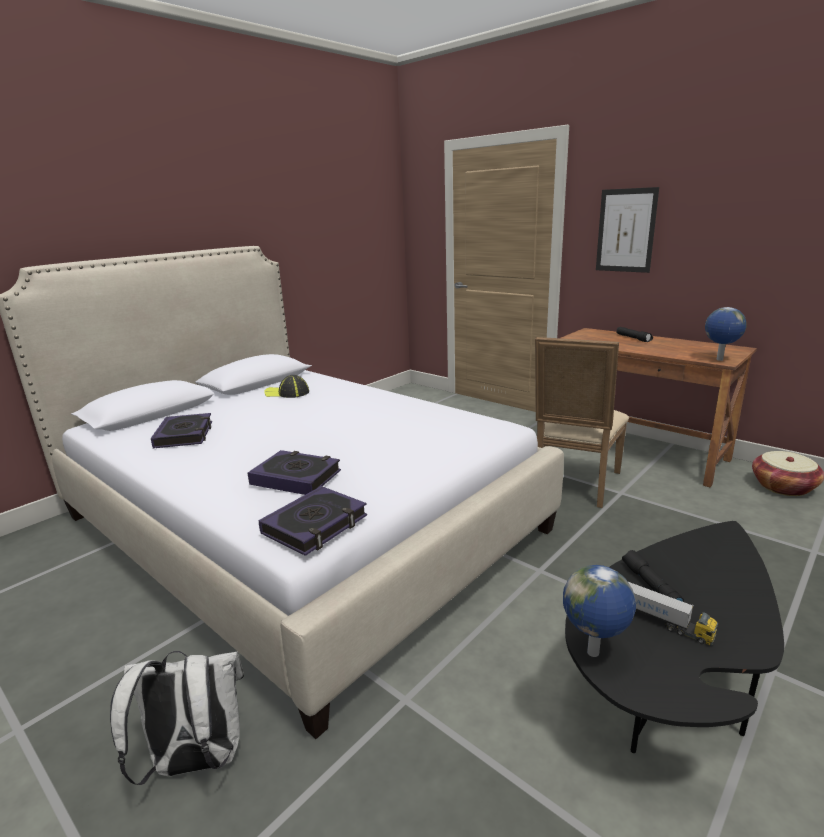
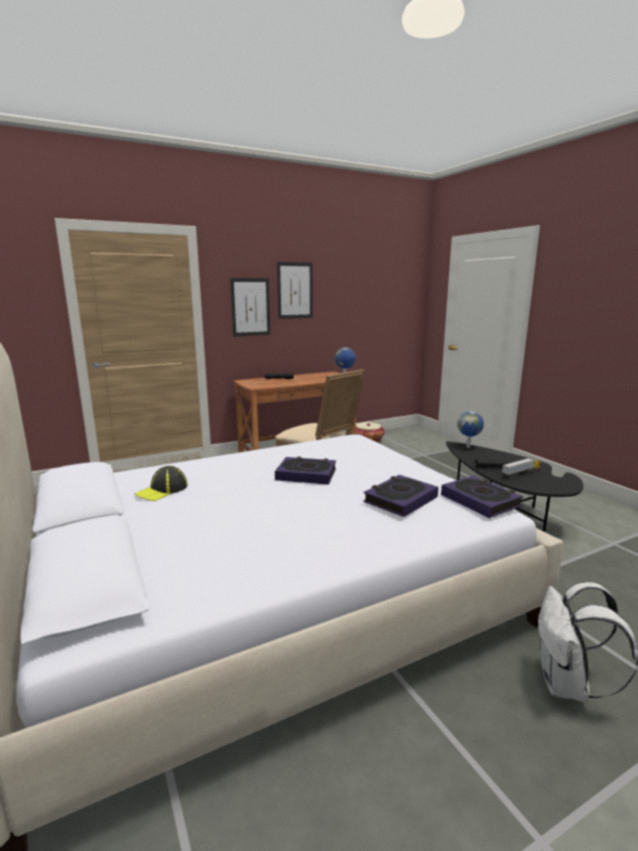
camera: 70 degrees left, 5 degrees down
(184, 435) = (227, 551): book -> book (306, 475)
(594, 654) = (545, 489): globe -> globe (468, 447)
(704, 205) = (295, 290): none -> picture

